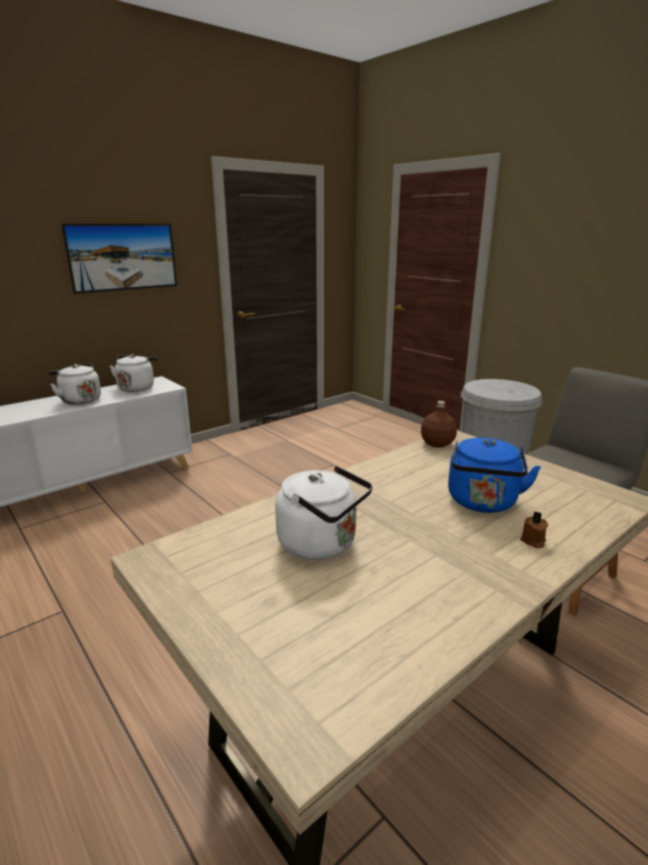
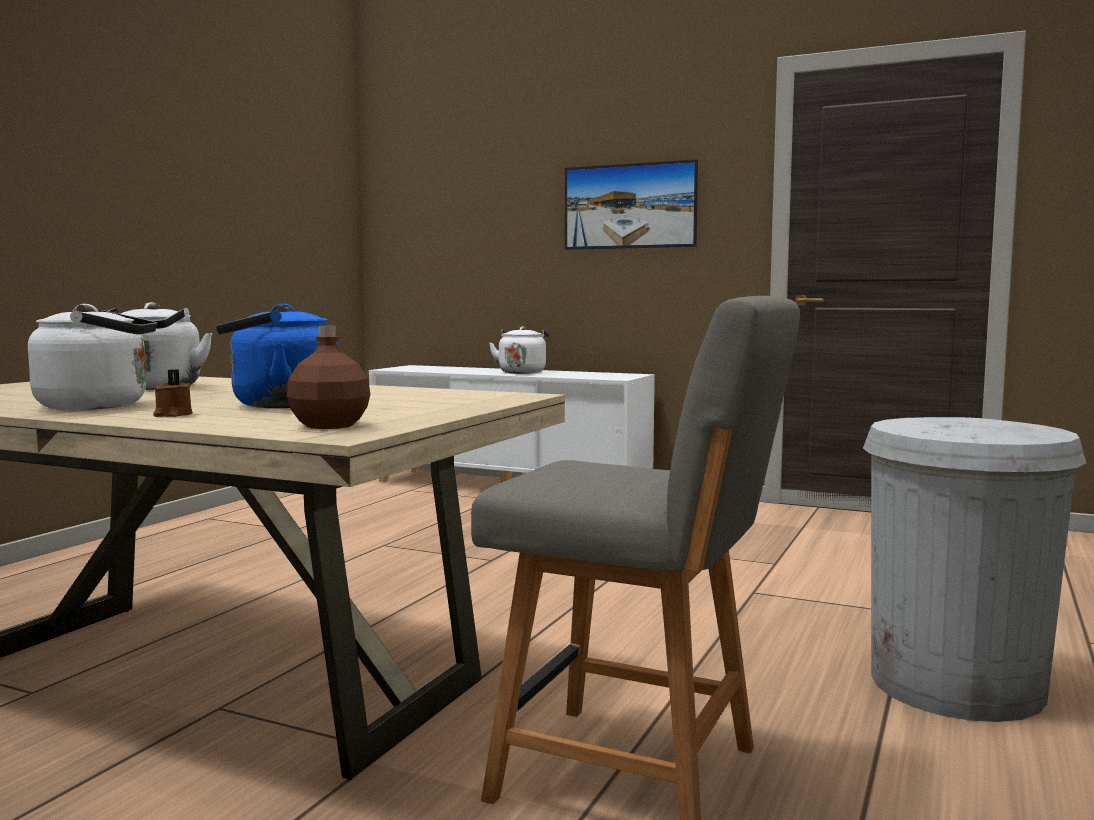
camera: 65 degrees right, 15 degrees down
(137, 387) = (594, 374): white kettle -> white kettle (100, 406)
(436, 443) = (481, 393): brown bottle -> brown bottle (330, 425)

